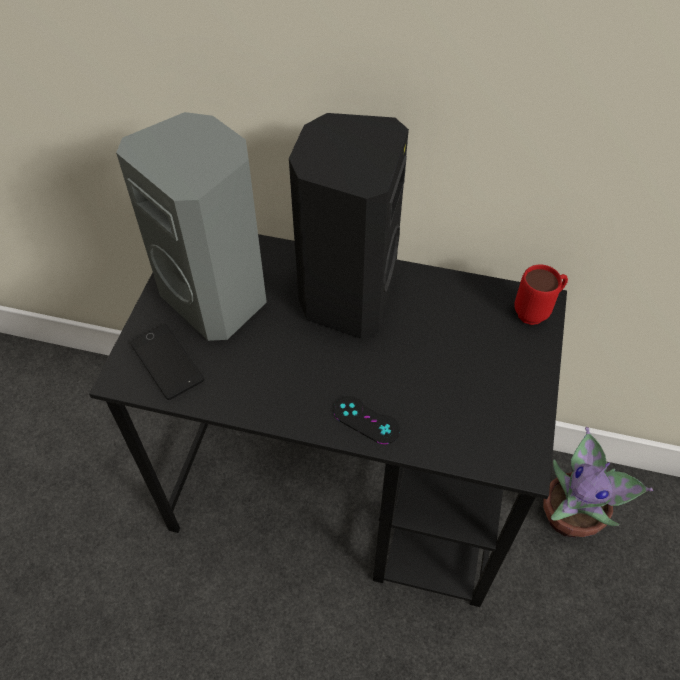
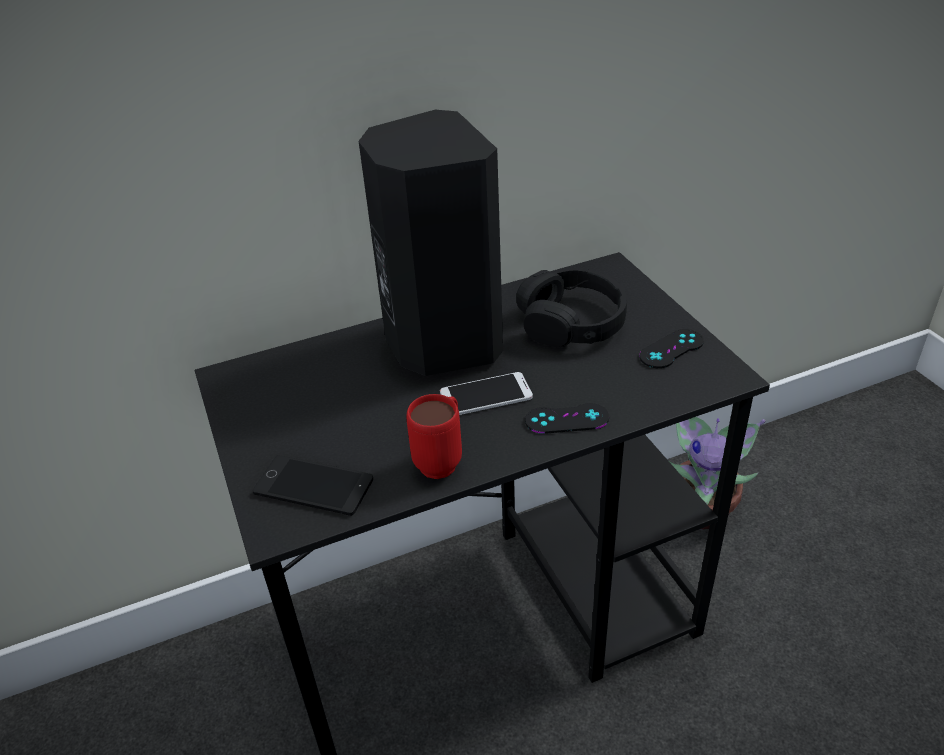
camera: 35 degrees left, 15 degrees down
(218, 297) = (311, 407): grey speaker -> none
(333, 362) = (486, 395): none -> phone
(456, 337) = (571, 322): none -> black headphones
(506, 411) = (671, 349): none -> black game controller
(537, 312) = (614, 275): red mug -> red mug (443, 460)

